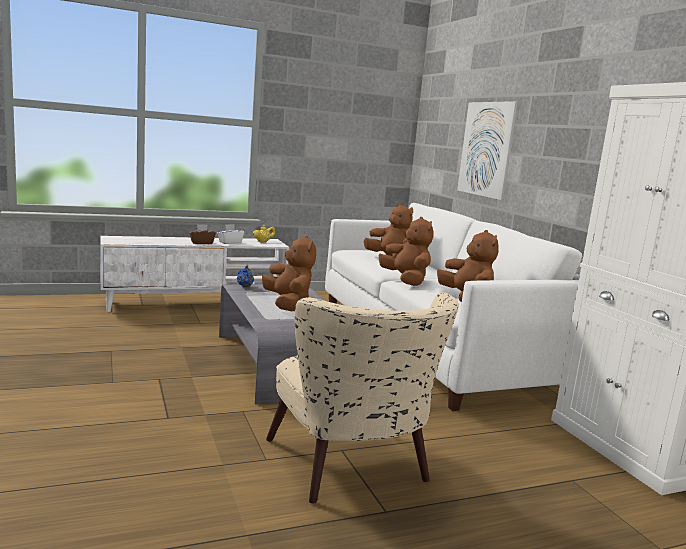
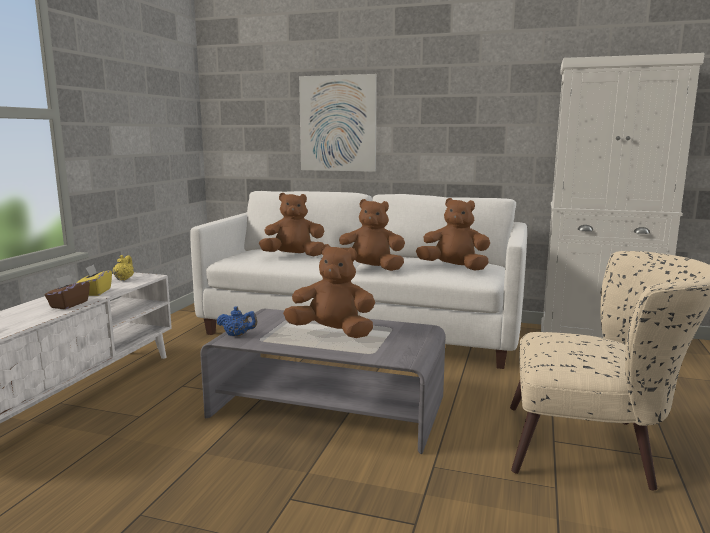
camera: 50 degrees left, 0 degrees up
(230, 242) = (95, 292): white tissue box -> yellow tissue box

